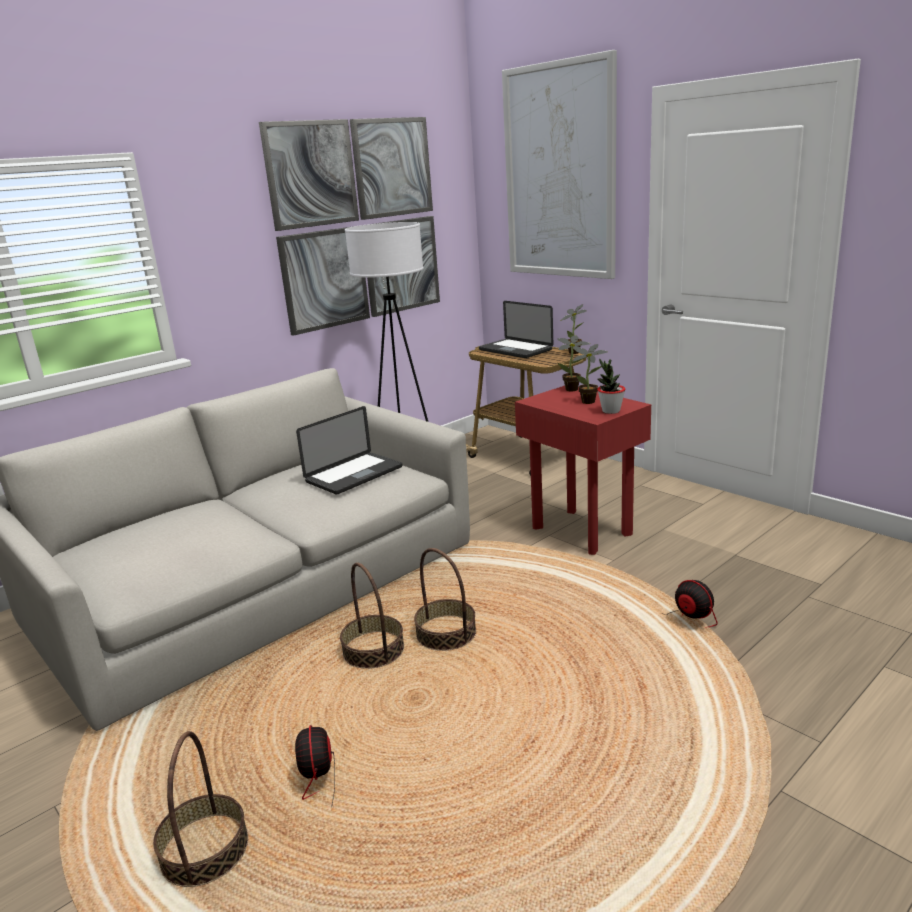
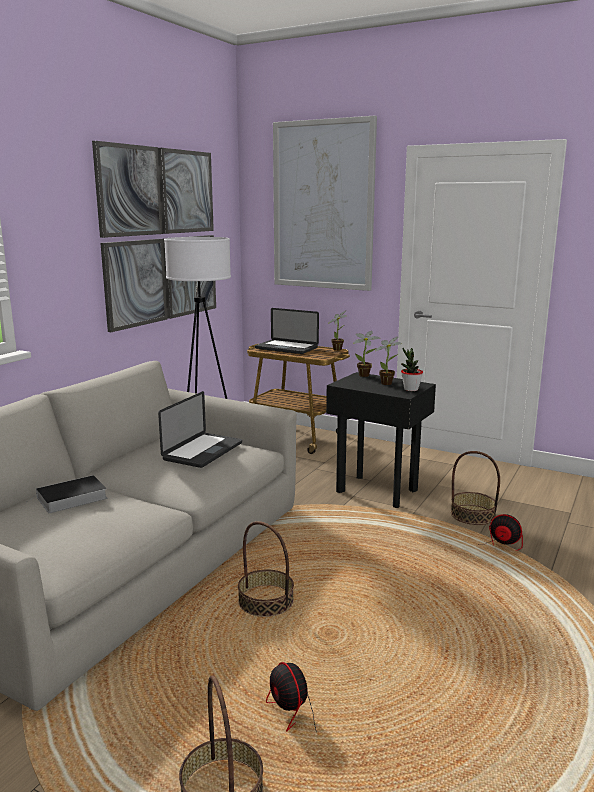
camera: 20 degrees left, 5 degrees down
(187, 520) = (70, 499): none -> book
(446, 633) = (320, 580): basket -> basket (472, 515)
(582, 530) = (377, 490): red side table -> black side table

